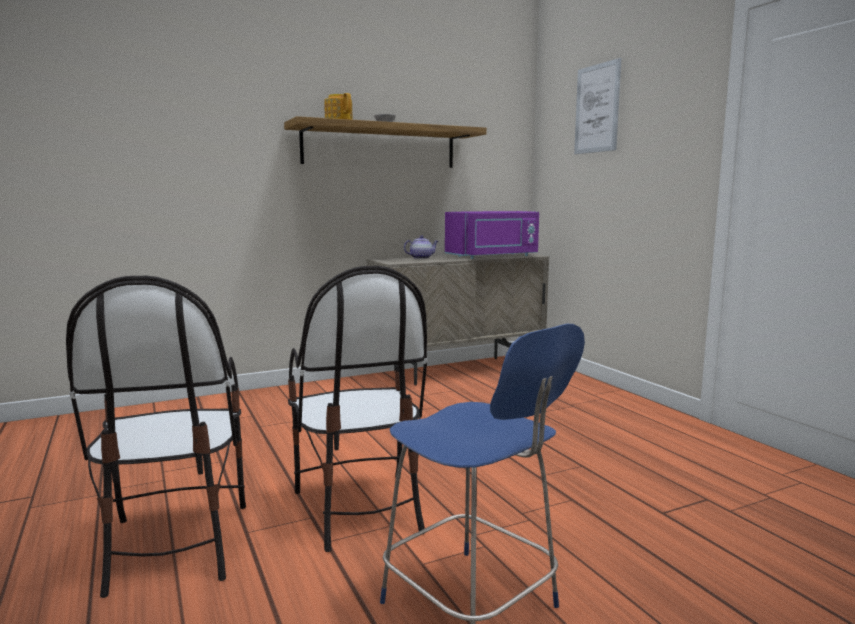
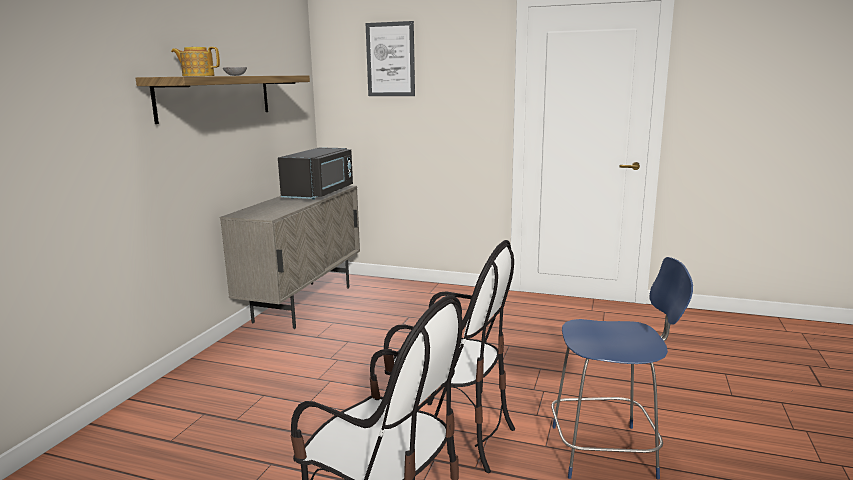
camera: 45 degrees left, 5 degrees up
(421, 258) = (268, 206): teapot -> none
(494, 256) = (320, 193): purple microwave -> black microwave

